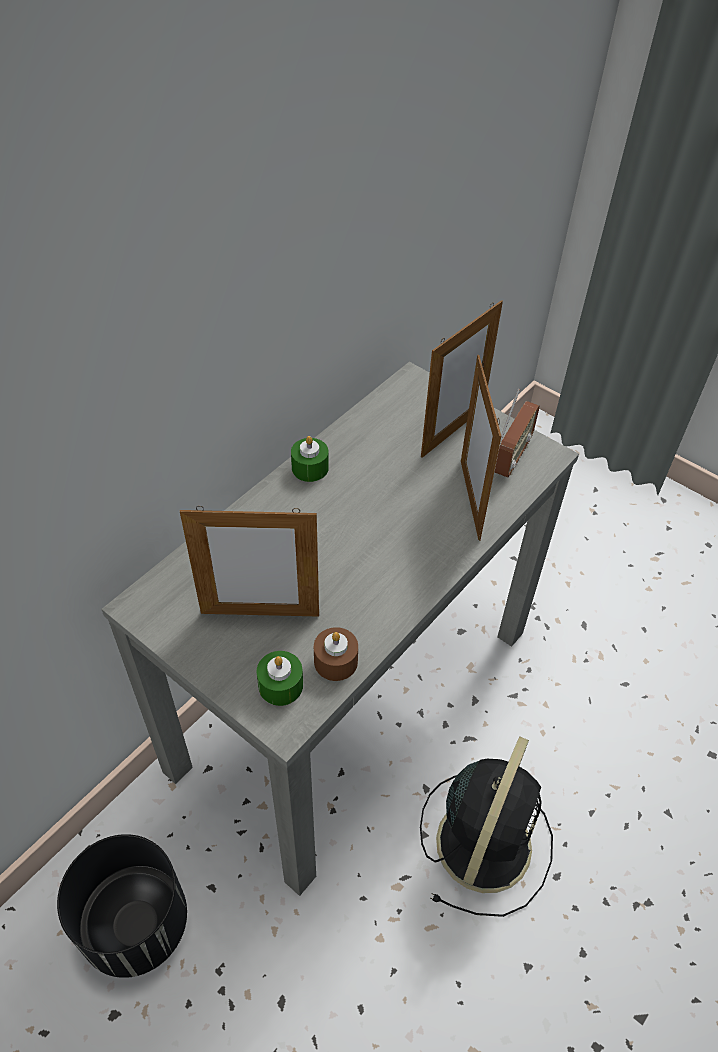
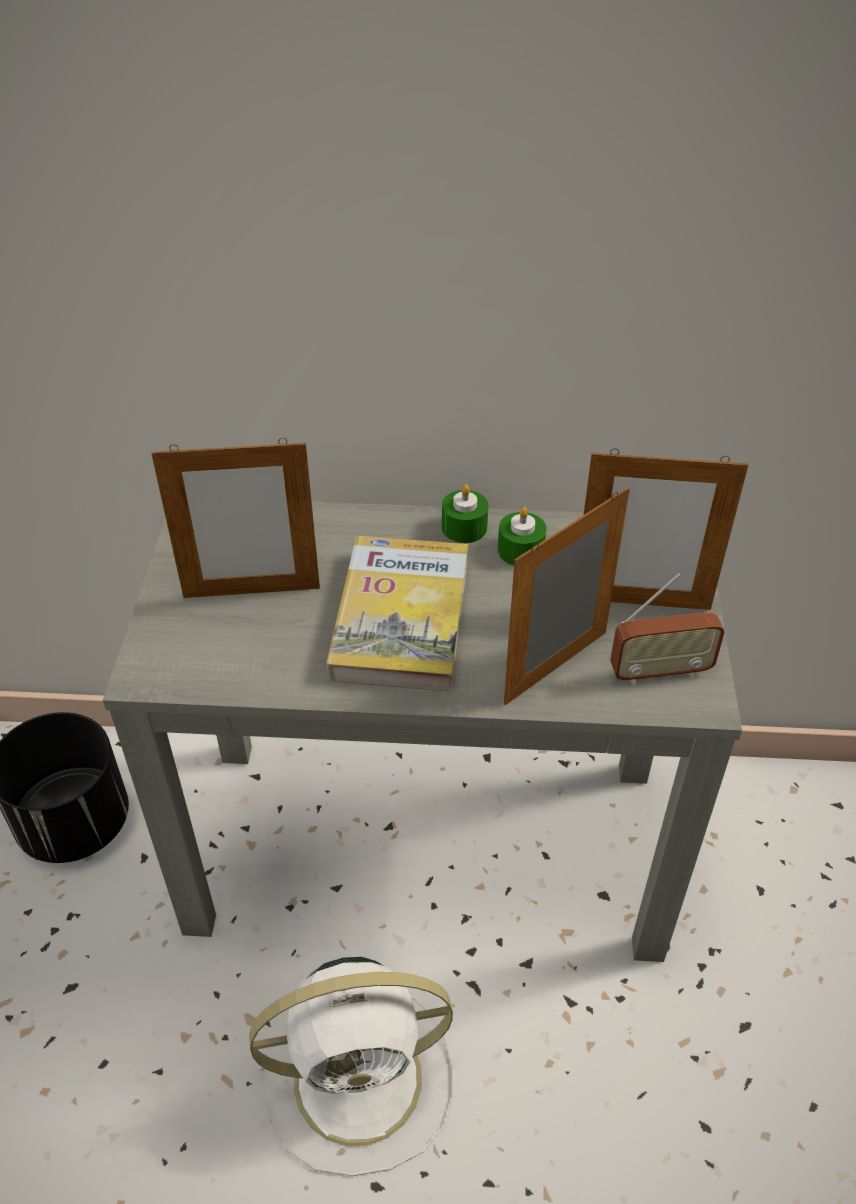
camera: 55 degrees right, 5 degrees down
(260, 614) = (252, 592): picture frame -> picture frame turned 60 degrees counterclockwise
(280, 685) = (182, 650): green candle -> green candle (520, 550)
(336, 661) = (241, 673): brown candle -> none
(362, 547) = (401, 618): none -> book
(485, 840) = (364, 1078): black fan -> white fan

